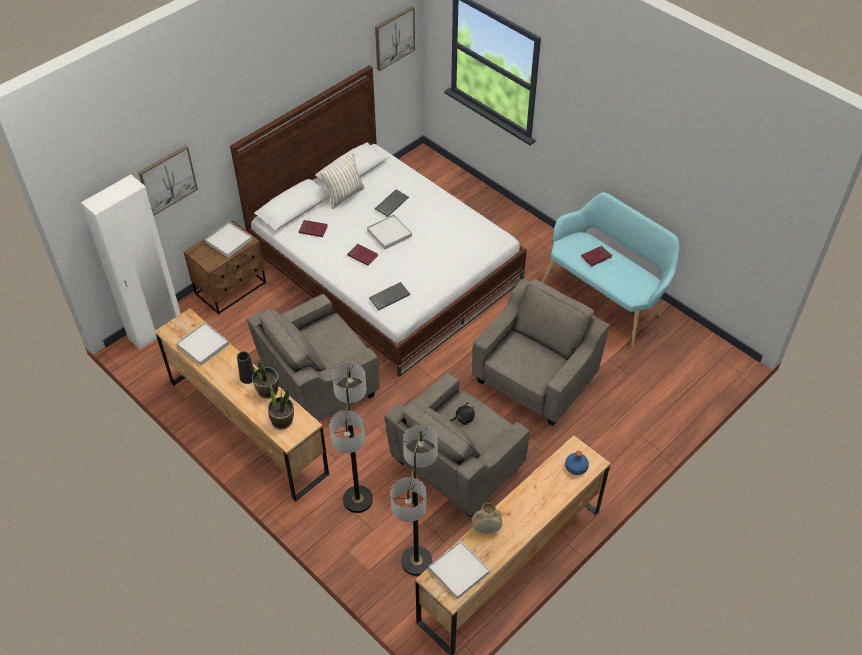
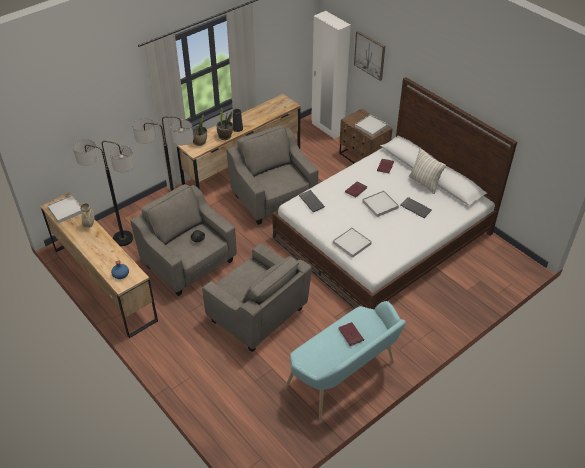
camera: 95 degrees right, 5 degrees down
(203, 345) = (267, 111): white tray -> white tray (352, 243)
(394, 37) = (549, 148): picture -> none

